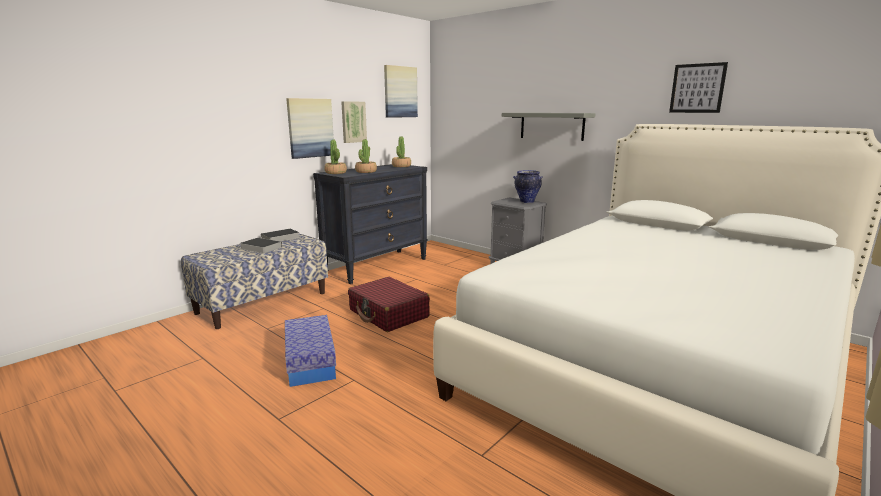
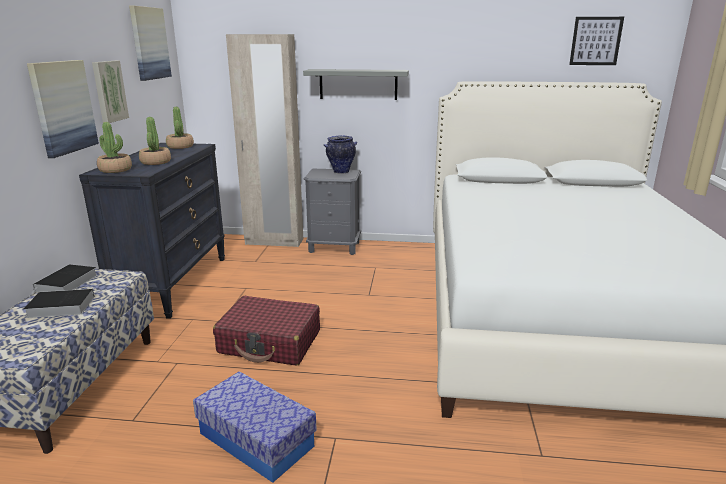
camera: 35 degrees left, 5 degrees up
(473, 255) = (274, 242): none -> beige wardrobe
(697, 88) = (508, 46): picture -> picture (595, 41)

